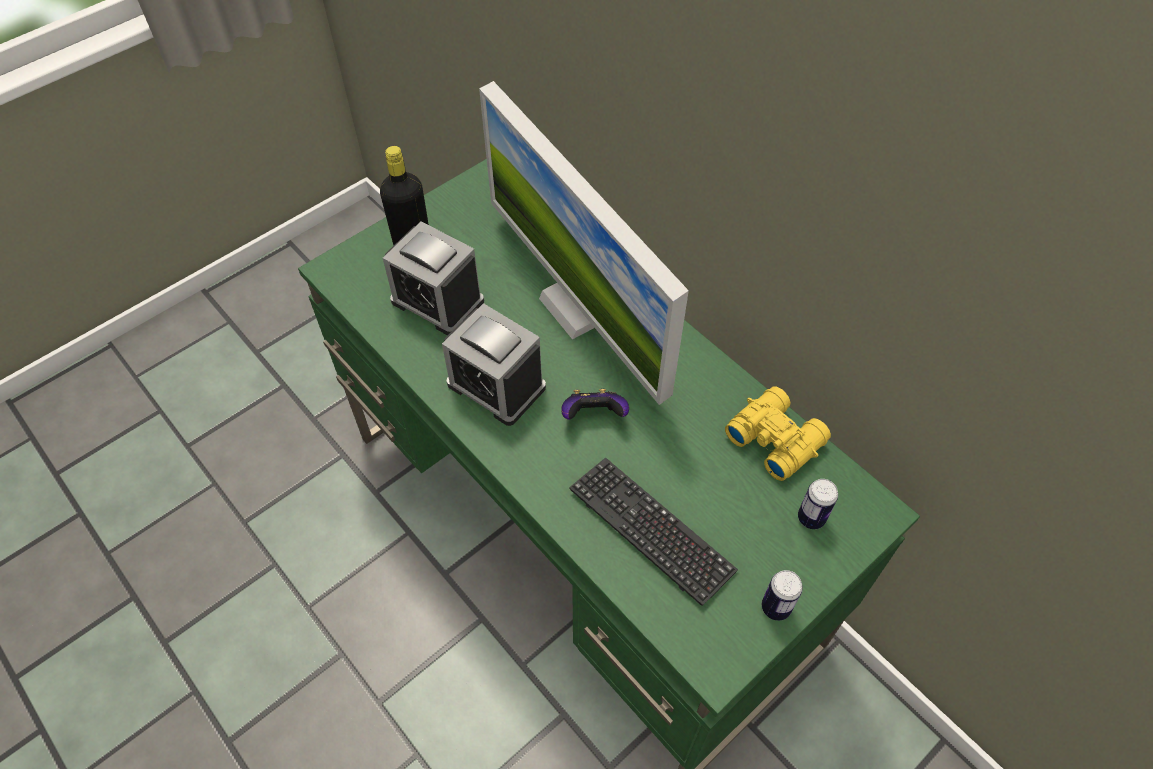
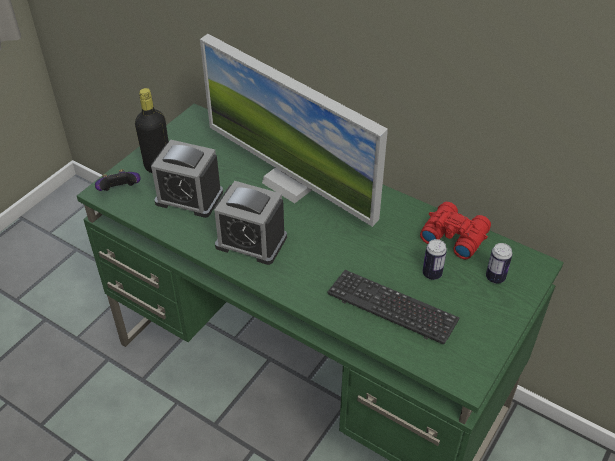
camera: 15 degrees left, 10 degrees down
(594, 415) = (327, 246): game controller -> game controller (120, 191)
(774, 437) = (453, 235): yellow binoculars -> red binoculars
(775, 607) = (492, 335): can -> can (432, 274)

